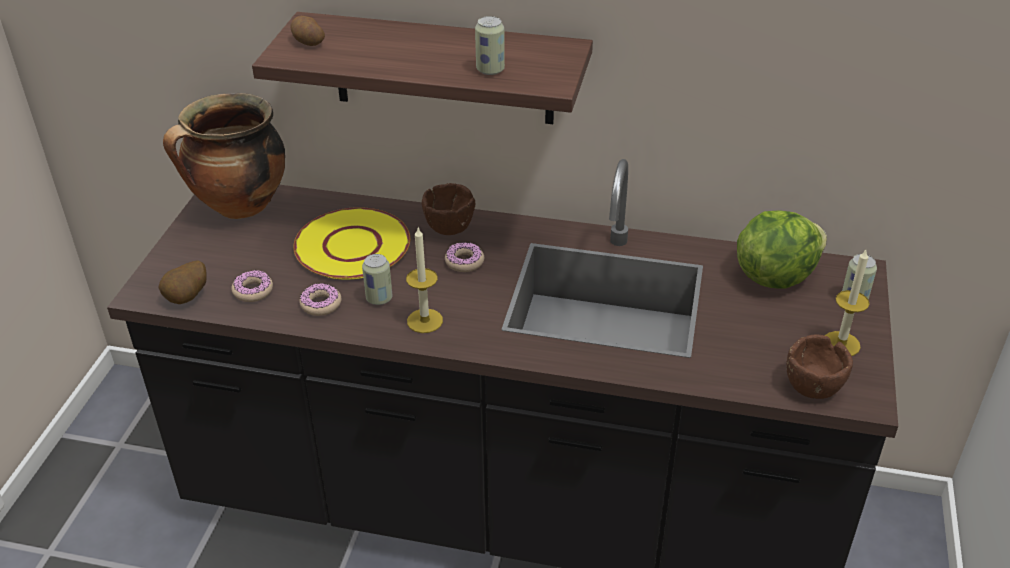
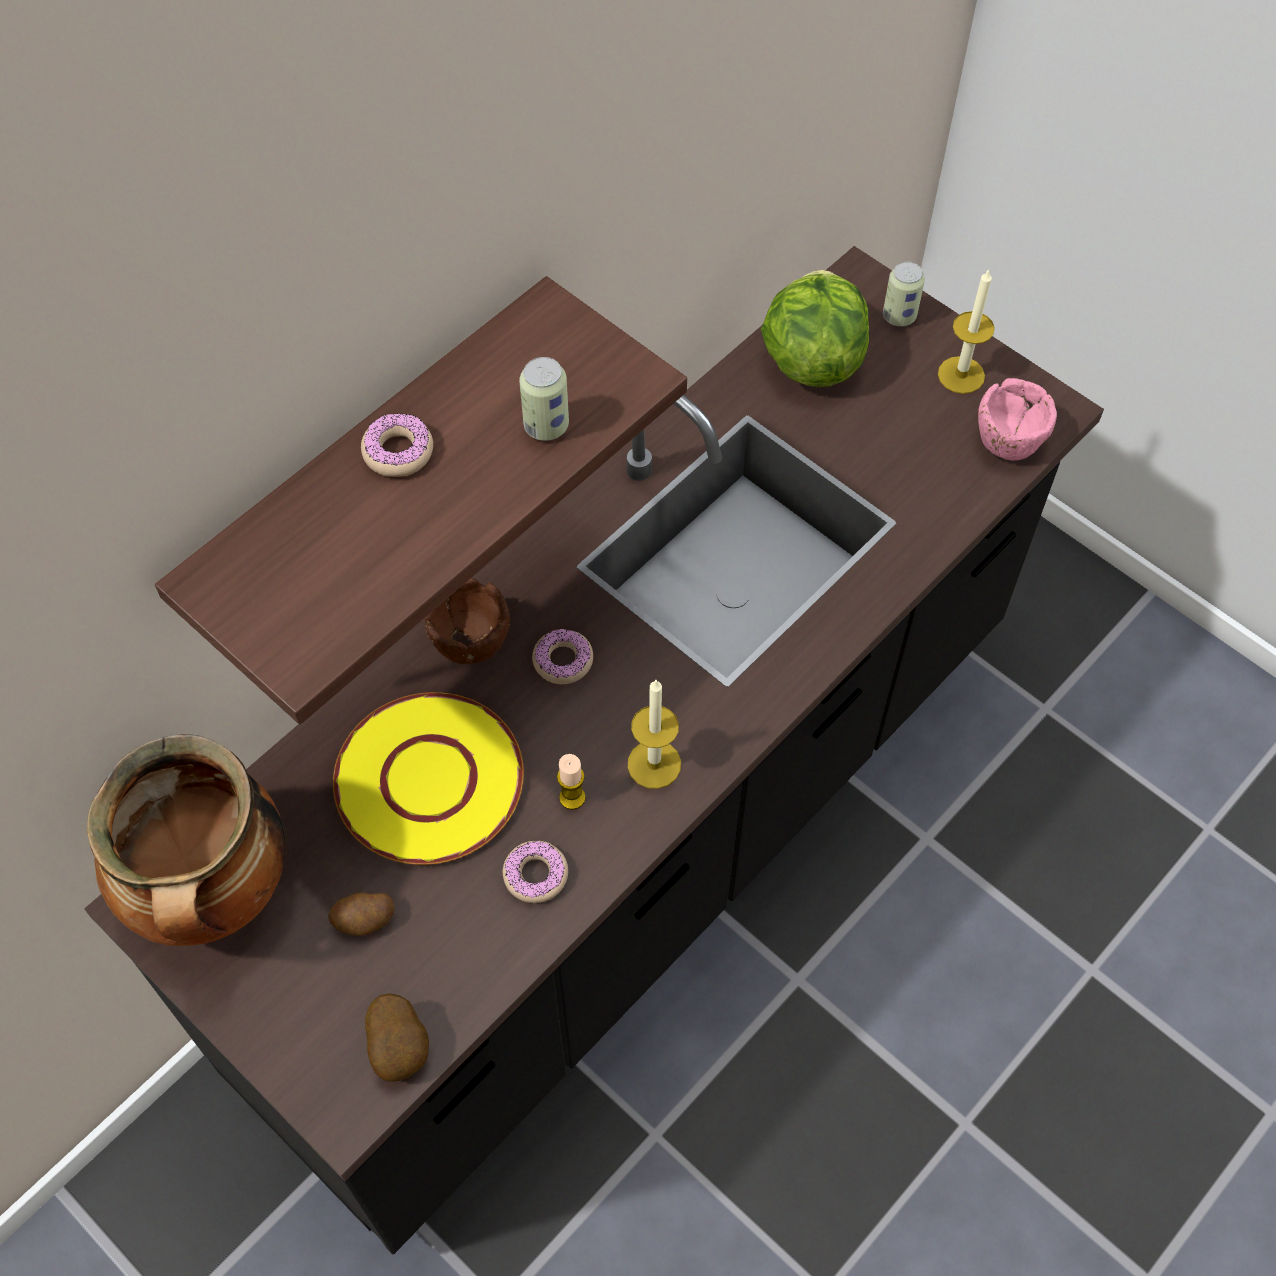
camera: 60 degrees left, 20 degrees up
(253, 291) = (444, 952): donut -> donut (398, 452)
(307, 42) = (281, 609): potato -> potato (364, 921)
(379, 299) = (572, 797): can -> candle
(813, 386) = (1008, 441): brown bowl -> pink bowl

